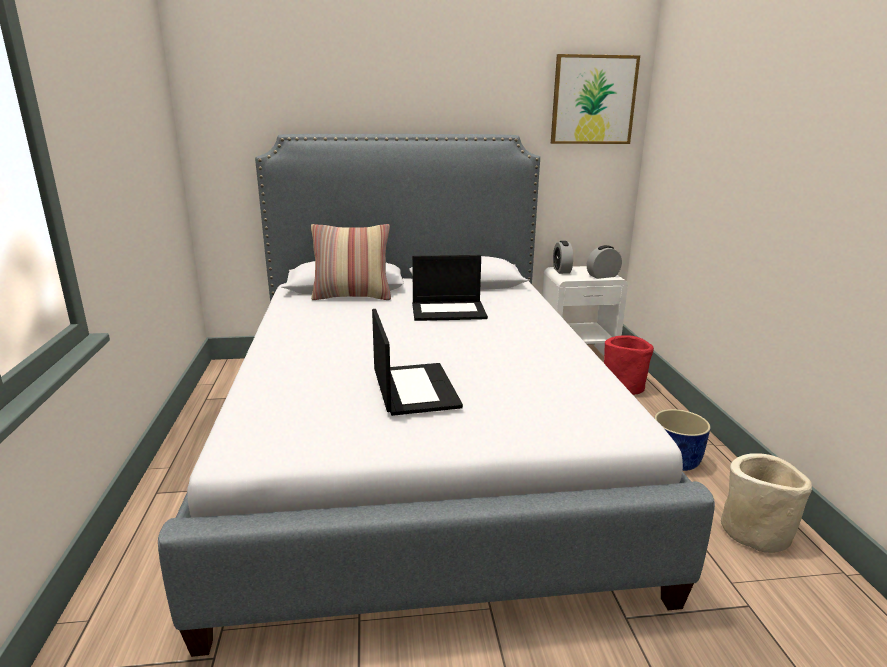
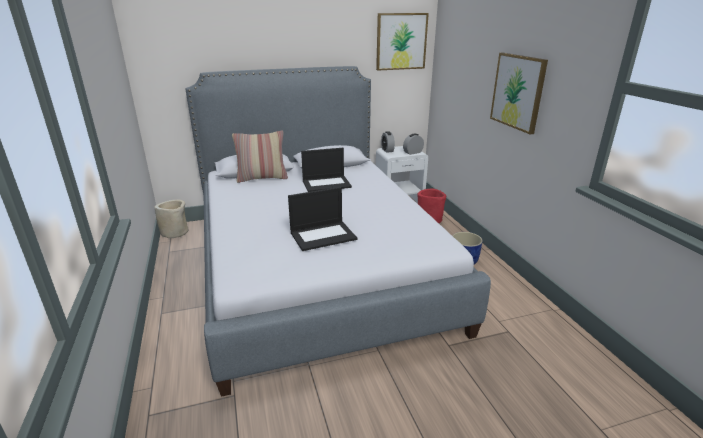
camera: 10 degrees left, 5 degrees up
(414, 388) = (323, 235): laptop -> laptop turned 90 degrees clockwise
(756, 532) = (509, 294): beige planter -> beige planter (175, 232)
(787, 166) = (518, 92): none -> picture

